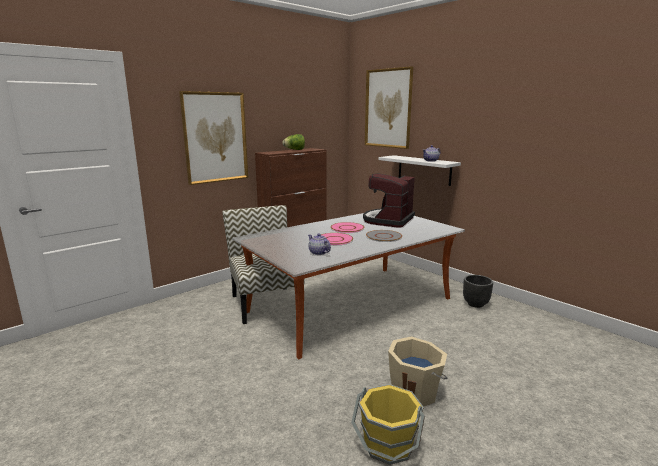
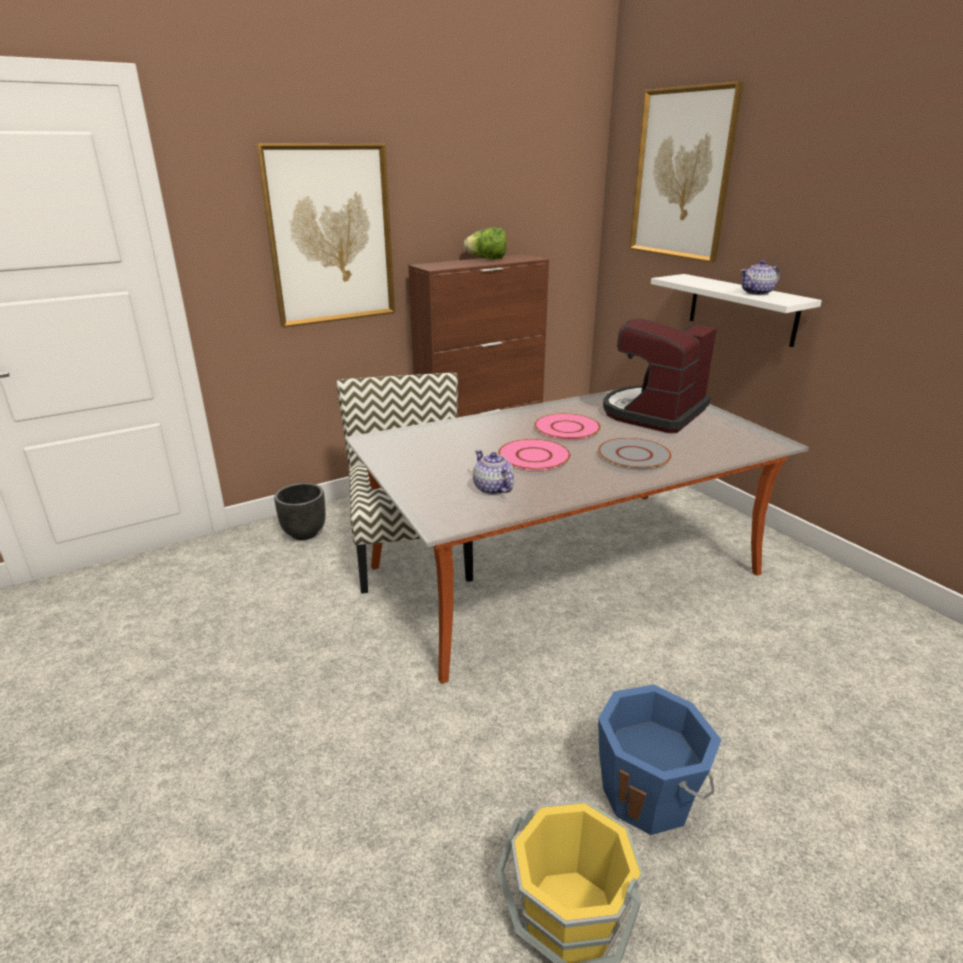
camera: 10 degrees right, 10 degrees up
(415, 392) = (649, 793): beige bucket -> blue bucket
(475, 304) = (811, 593): black planter -> black planter (303, 533)

